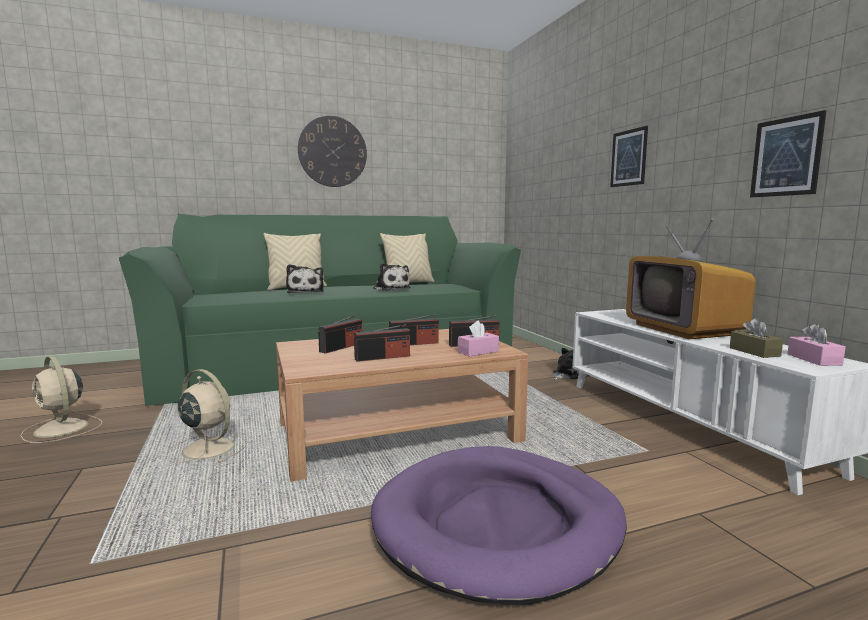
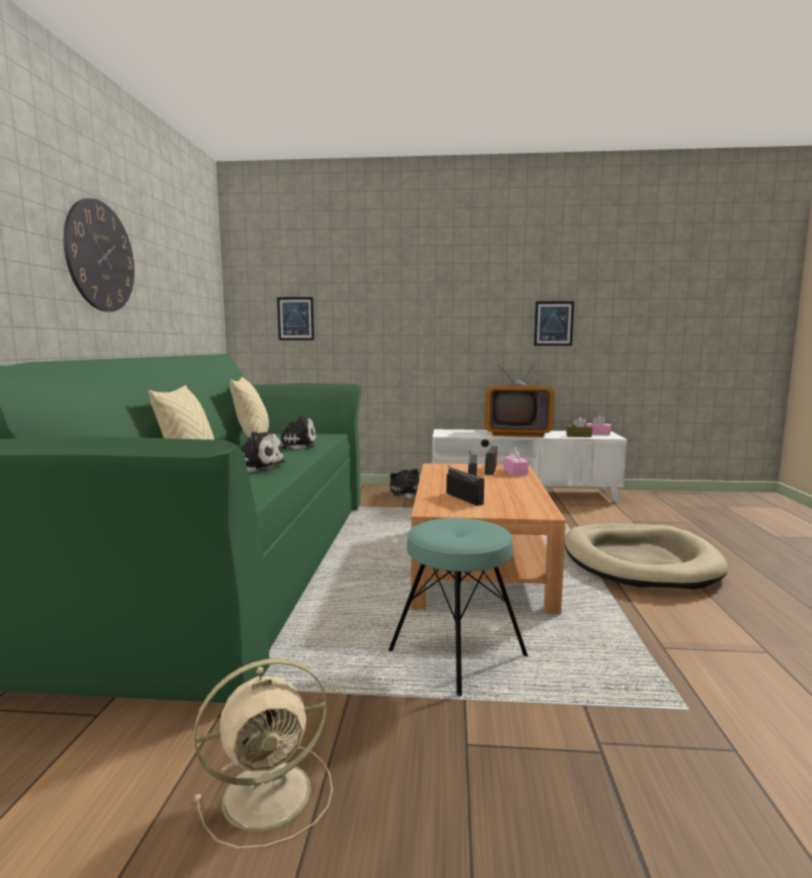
camera: 65 degrees left, 0 degrees up
(207, 448) = (457, 653): beige fan -> turquoise stool
(382, 357) = (513, 491): radio -> none
(498, 524) = (638, 561): purple dog bed -> beige dog bed
(628, 158) = (425, 308): picture -> picture (295, 318)

